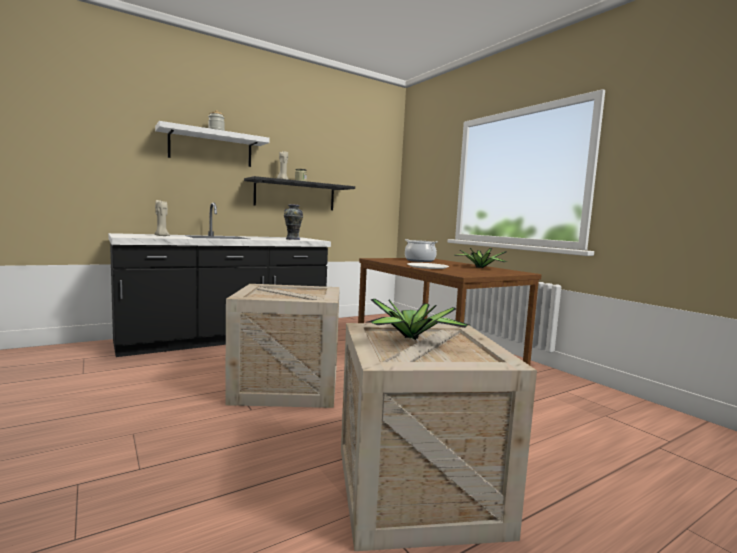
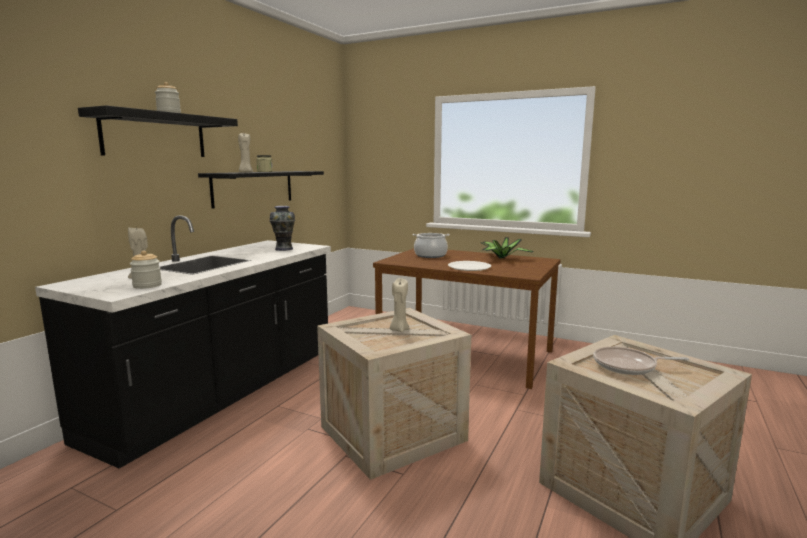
camera: 30 degrees left, 5 degrees up
(152, 237) = (147, 285): none -> jar
(211, 148) = (155, 135): white shelf -> black shelf
(294, 293) = (399, 330): none -> beige candle
(413, 339) = (628, 366): potted plant -> frying pan

